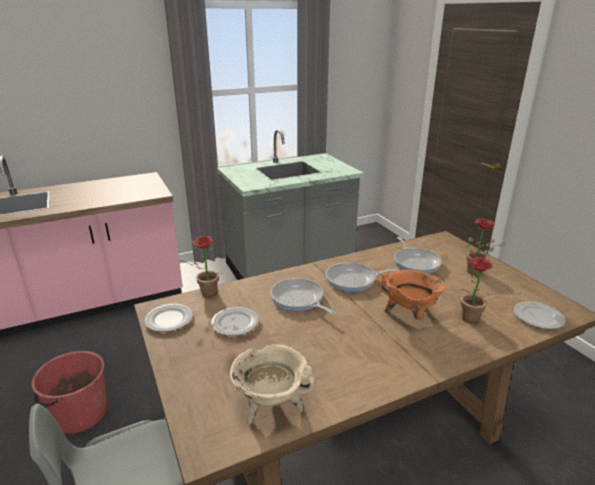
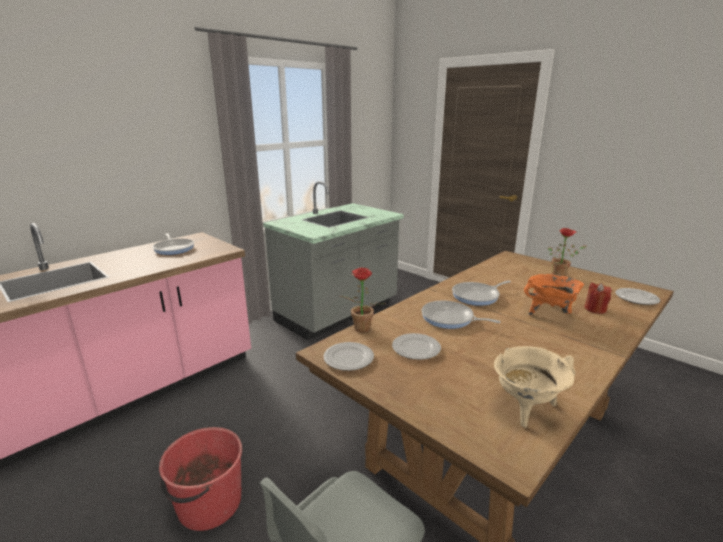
camera: 20 degrees left, 5 degrees down
(415, 262) = (509, 275): frying pan -> frying pan (174, 248)
(469, 320) = (595, 309): potted plant -> red candle

